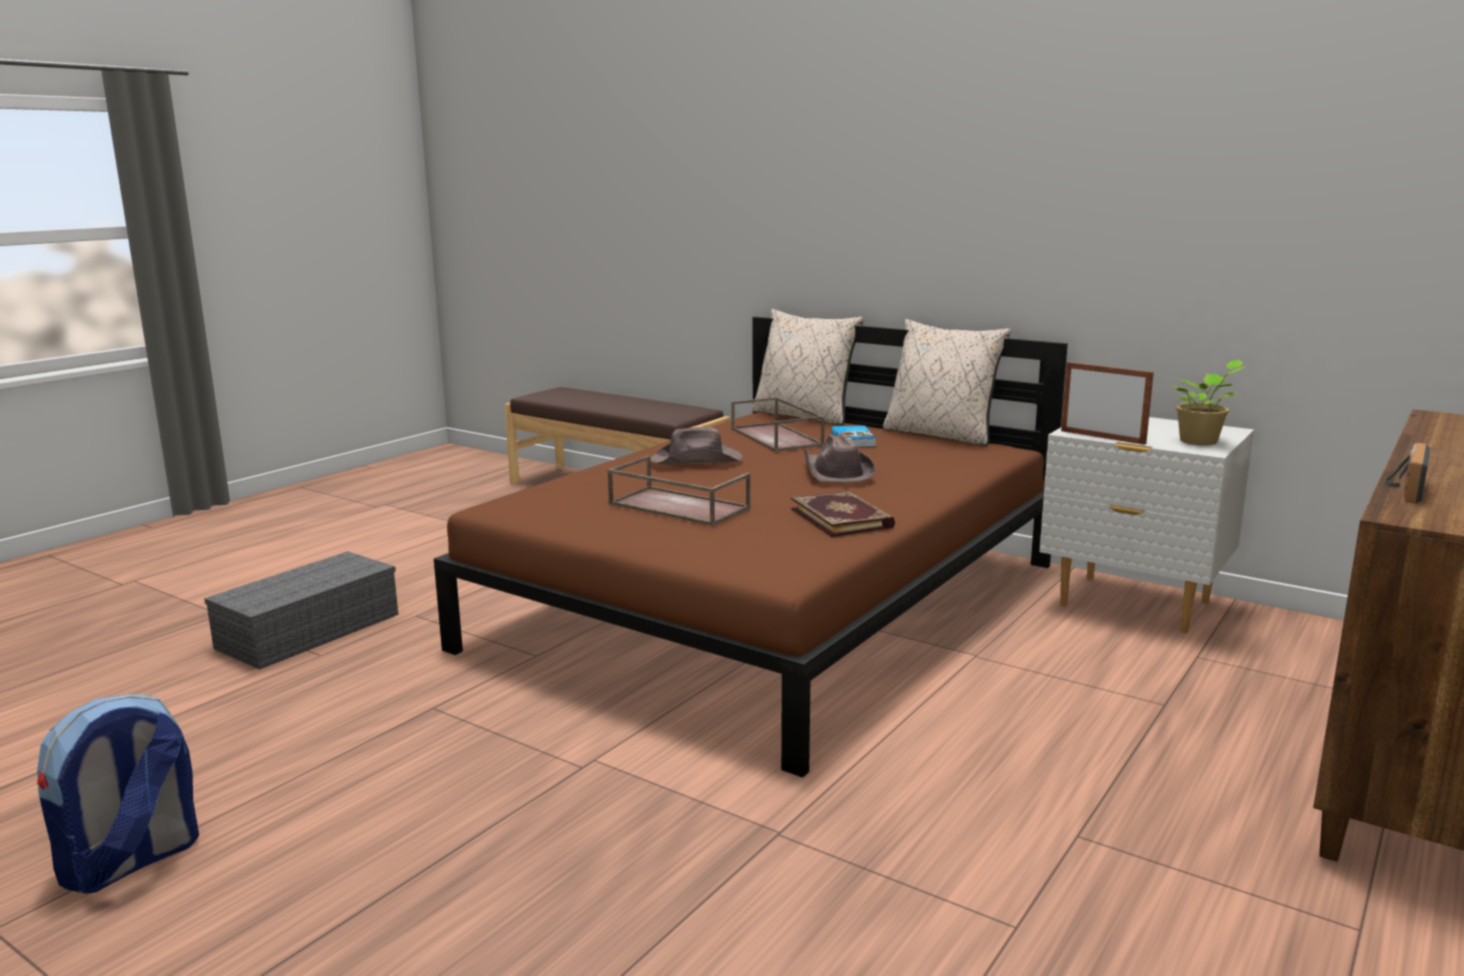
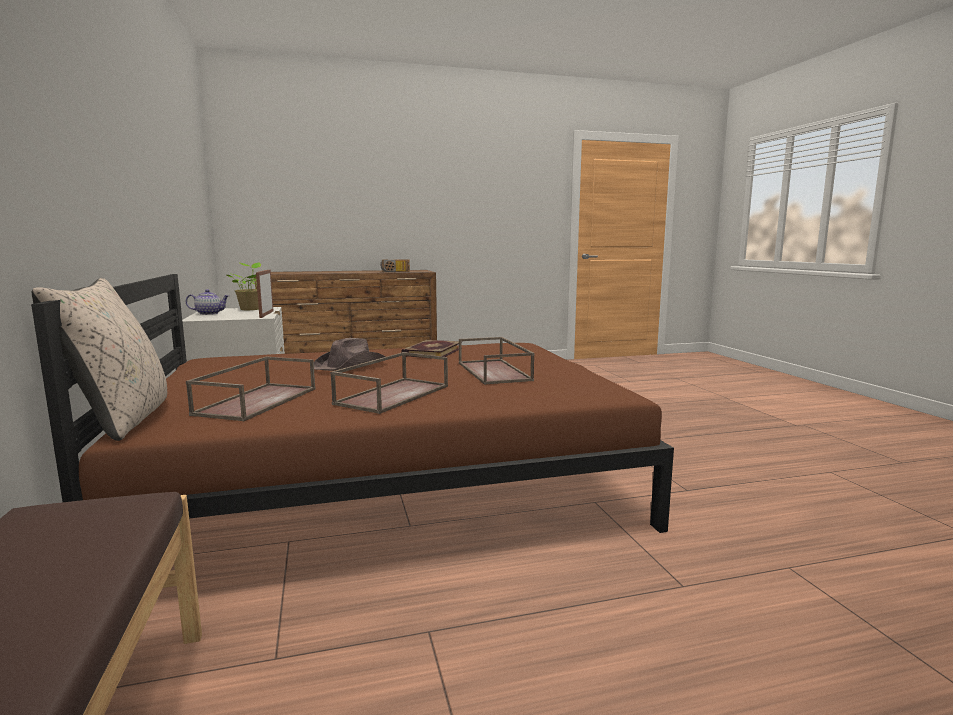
camera: 140 degrees left, 5 degrees down
(131, 862) = (852, 467): backpack -> none
(310, 630) = (814, 611): grey storage box -> none
(697, 461) = (393, 394): brown hat -> brown tray
(854, 440) = (233, 383): book -> none
(941, 435) = (172, 374): beige pillow -> none
(1163, 424) = (209, 313): none -> teapot

